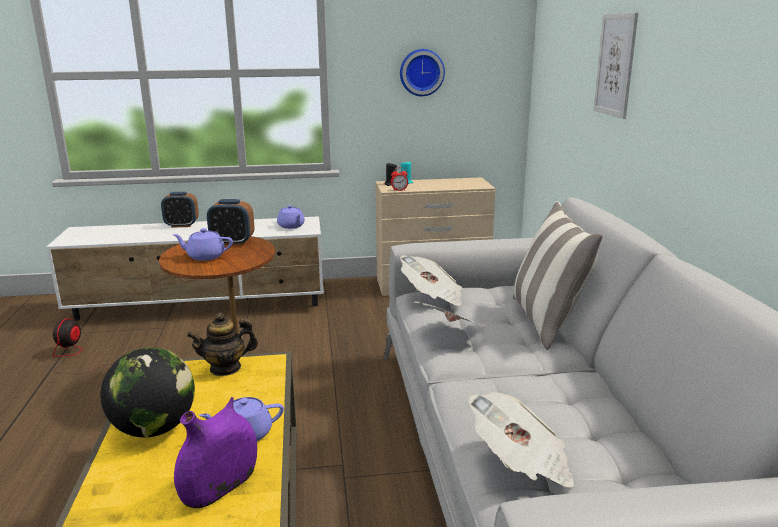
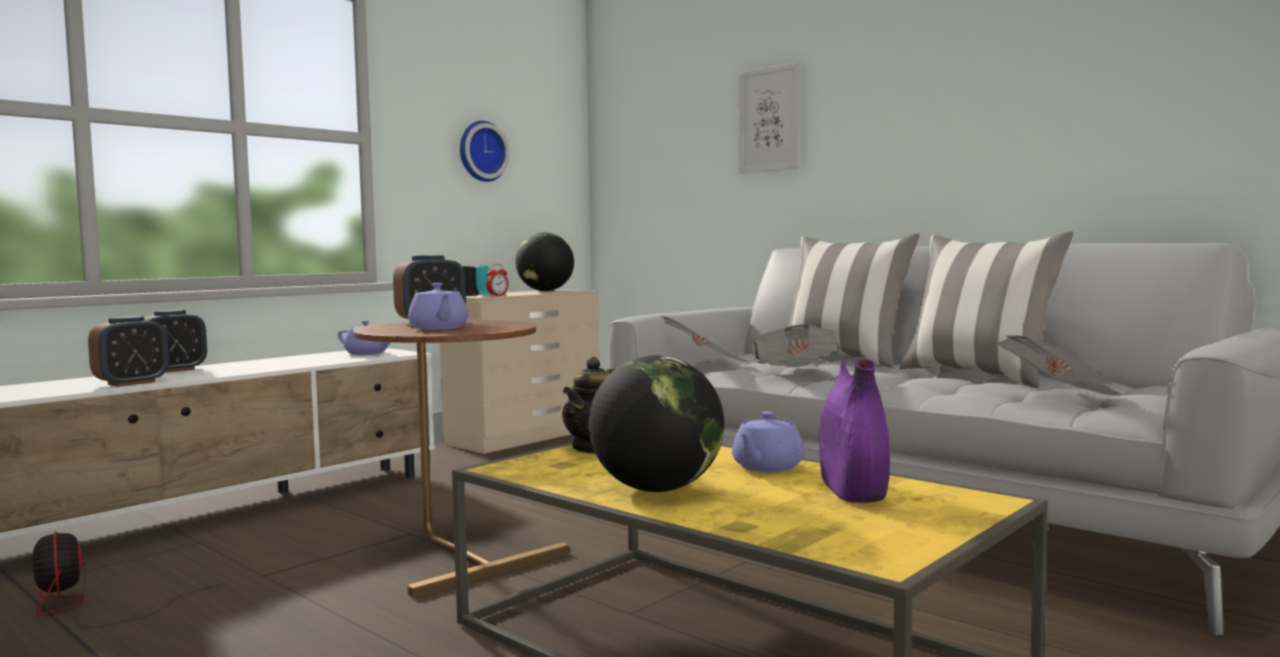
camera: 40 degrees left, 15 degrees down
(138, 238) = (131, 383): none -> alarm clock
(205, 256) = (439, 328): purple teapot -> purple teapot turned 75 degrees counterclockwise
(460, 182) = (545, 291): none -> globe
(580, 393) = (979, 376): none -> pillow

